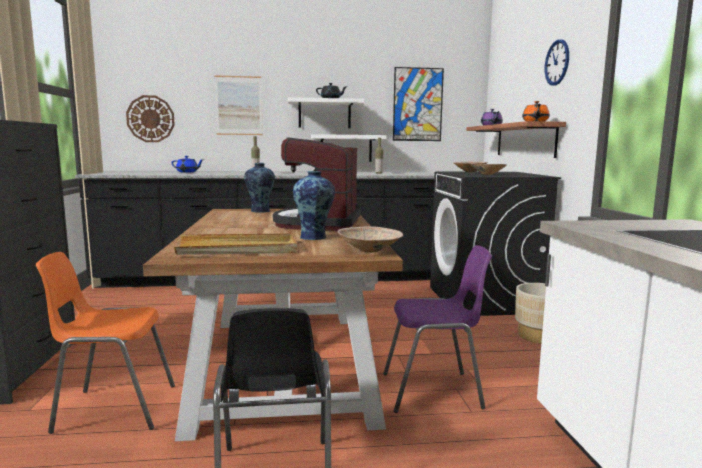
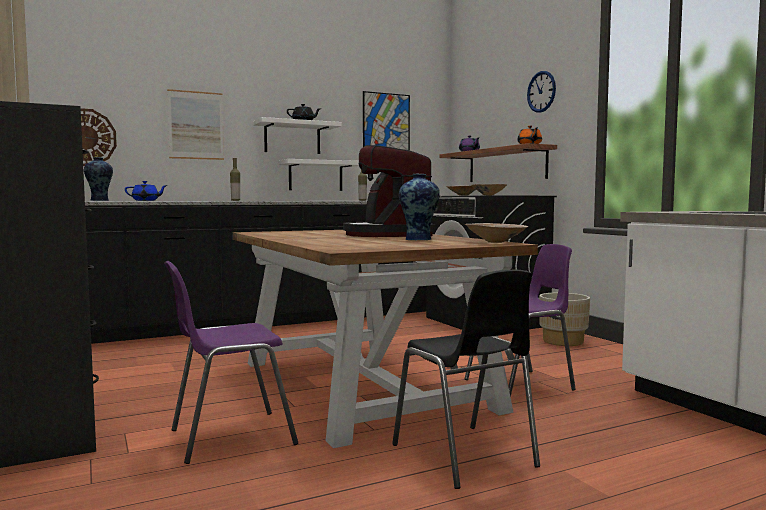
camera: 20 degrees left, 5 degrees down
(113, 408) = (228, 437): orange chair -> purple chair
(238, 249) = (379, 245): beige tray -> none
(260, 211) = (294, 231): vase -> vase (99, 200)

